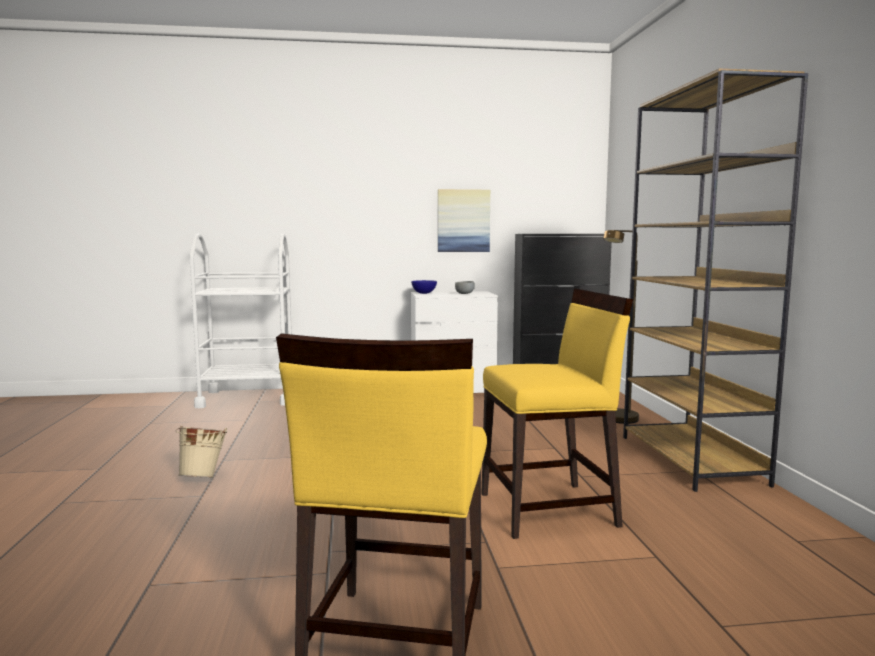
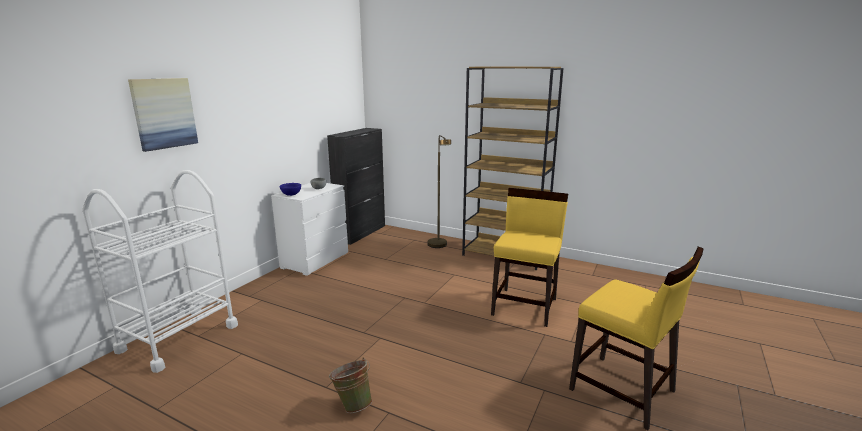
camera: 55 degrees left, 10 degrees up
(203, 477) = (353, 404): beige bucket -> green bucket
(463, 221) = (295, 130): picture -> picture (164, 113)

